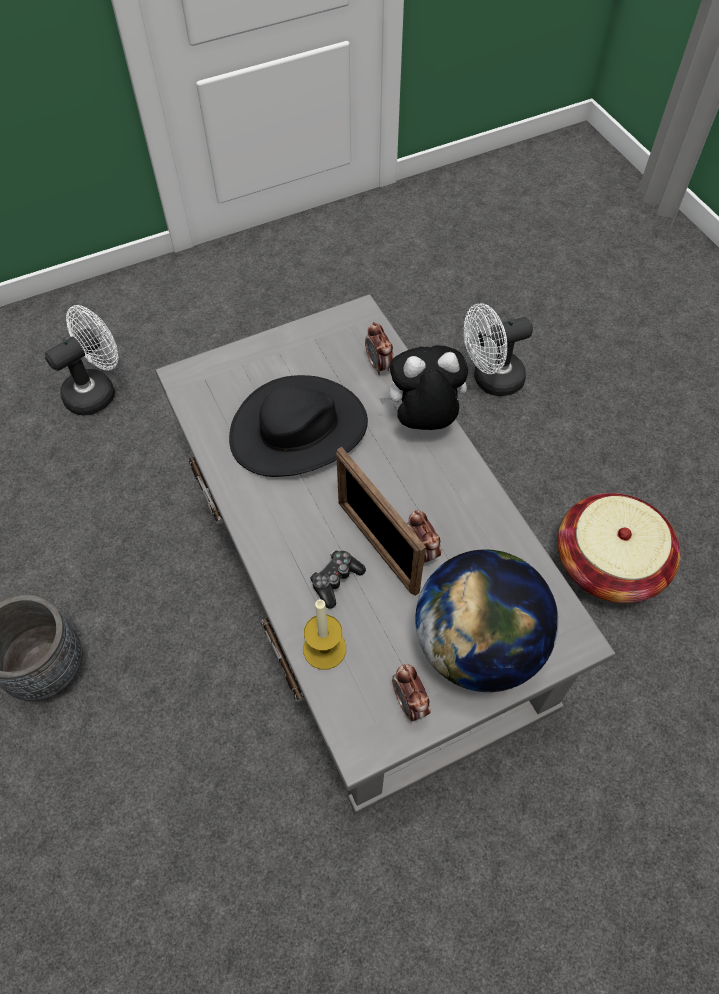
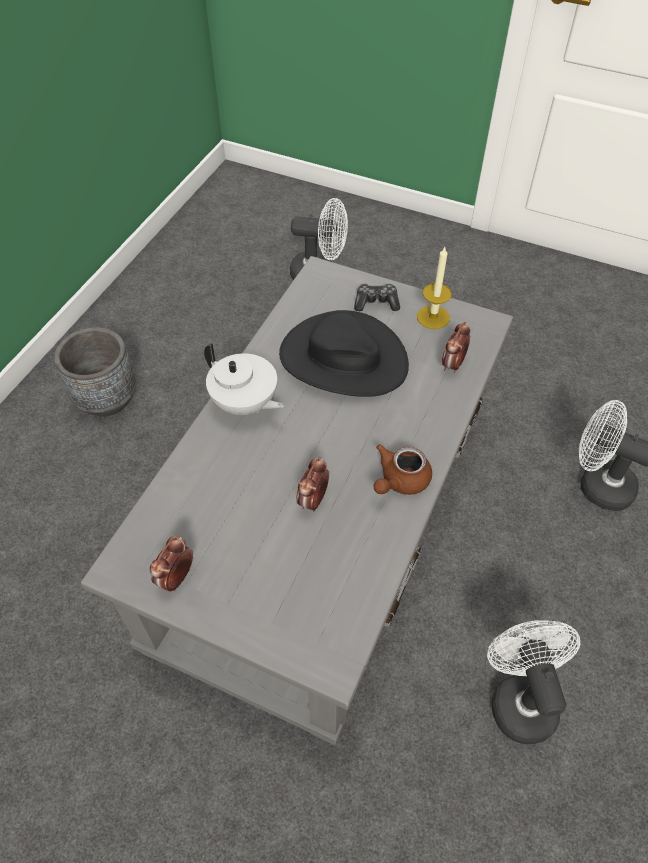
camera: 50 degrees right, 5 degrees down
(275, 533) = (245, 404): none -> white teapot
(324, 648) = (177, 494): candle -> candle (433, 317)
(335, 580) = (238, 464): game controller -> game controller (376, 303)
(377, 546) = (291, 469): picture frame -> none
(423, 420) = (433, 424): plush toy -> none
(455, 481) = (400, 481): none -> brown teapot
(477, 646) = (263, 593): globe -> none
(608, 563) = (519, 698): basket -> white fan

